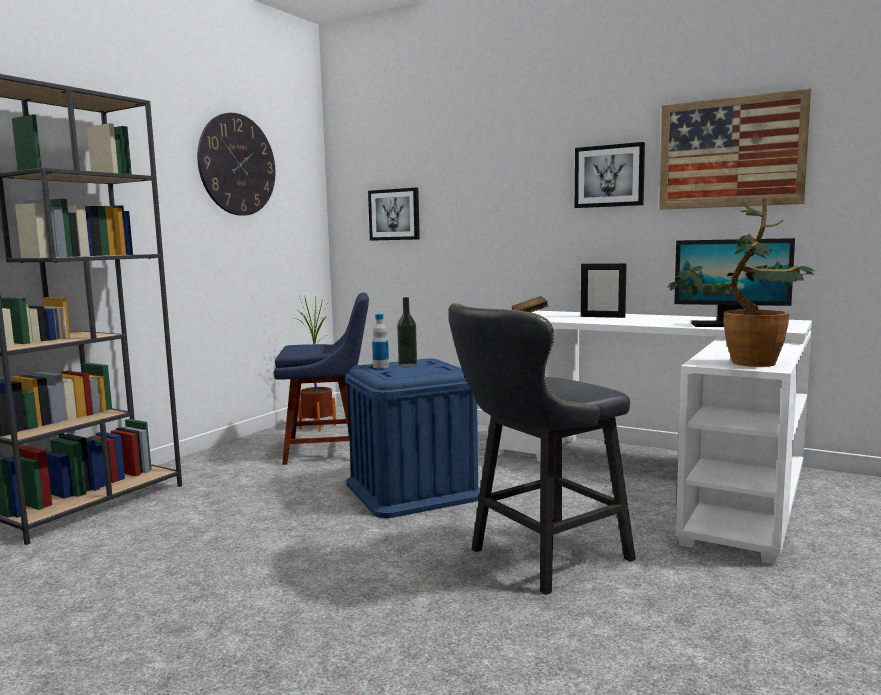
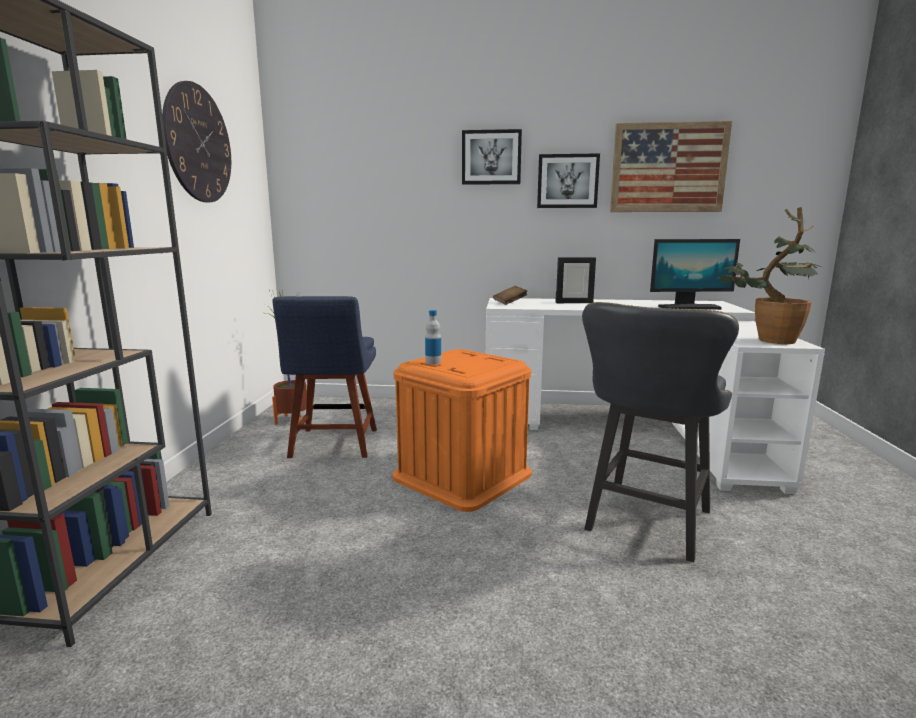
camera: 25 degrees left, 5 degrees up
(329, 450) = (333, 445): blue chair -> blue chair turned 120 degrees clockwise
(394, 214) = (351, 207): picture -> picture (491, 157)
(407, 365) = (456, 359): bottle -> none
(413, 490) = (462, 475): blue storage box -> orange storage box

